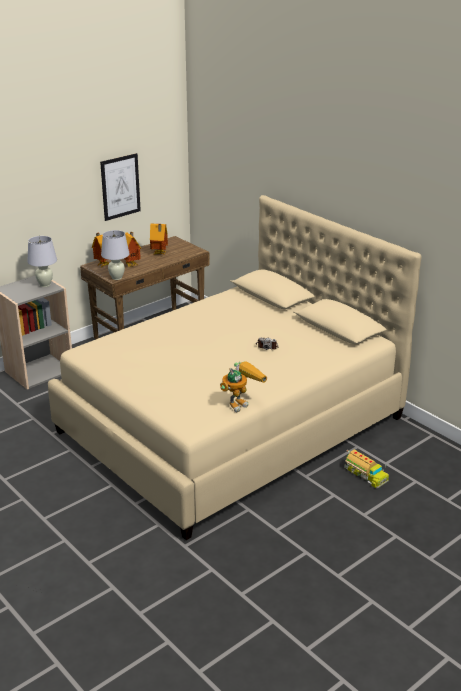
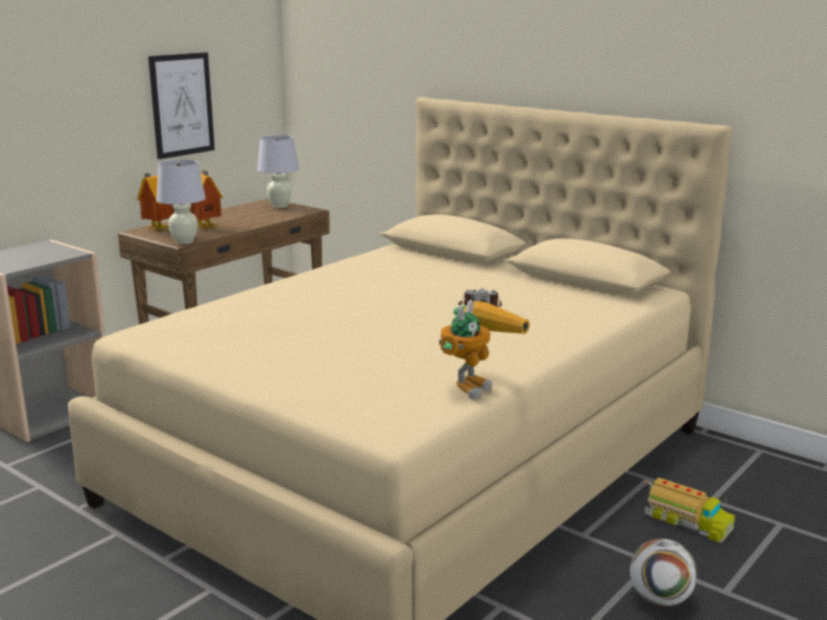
camera: 10 degrees left, 10 degrees down
(45, 284) = (57, 251): white table lamp -> white table lamp (280, 206)
(159, 254) = (249, 215): toy house -> none
(328, 514) = (660, 599): none -> football

